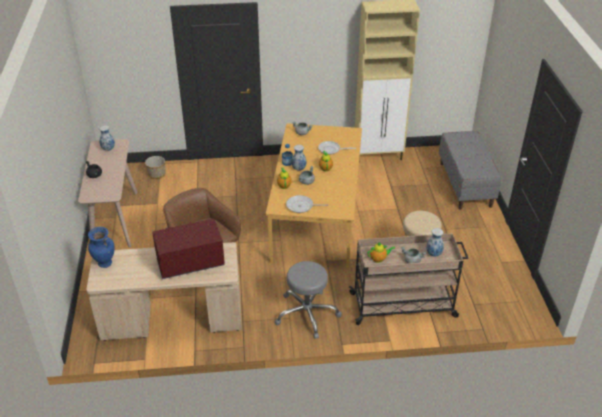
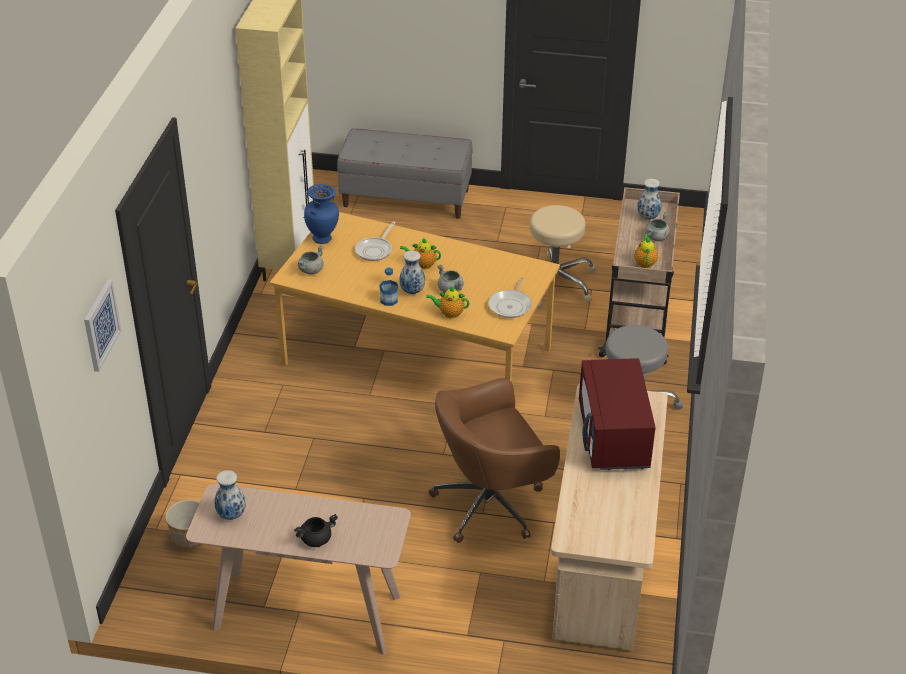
camera: 75 degrees left, 0 degrees up
(105, 264) = (589, 536): blue vase -> blue vase (323, 239)
(134, 43) = (101, 325): none -> picture

